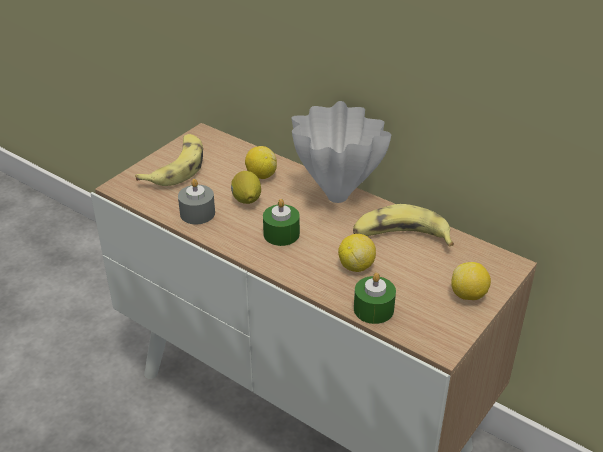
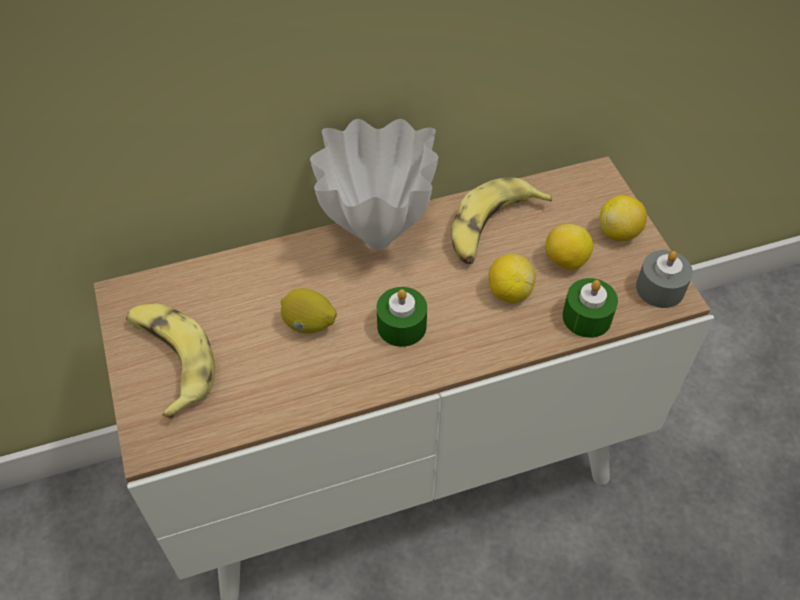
camera: 55 degrees left, 15 degrees up
(197, 213) = (290, 387): grey candle -> grey candle (660, 288)
(261, 175) = (272, 283): lemon -> lemon (565, 261)

